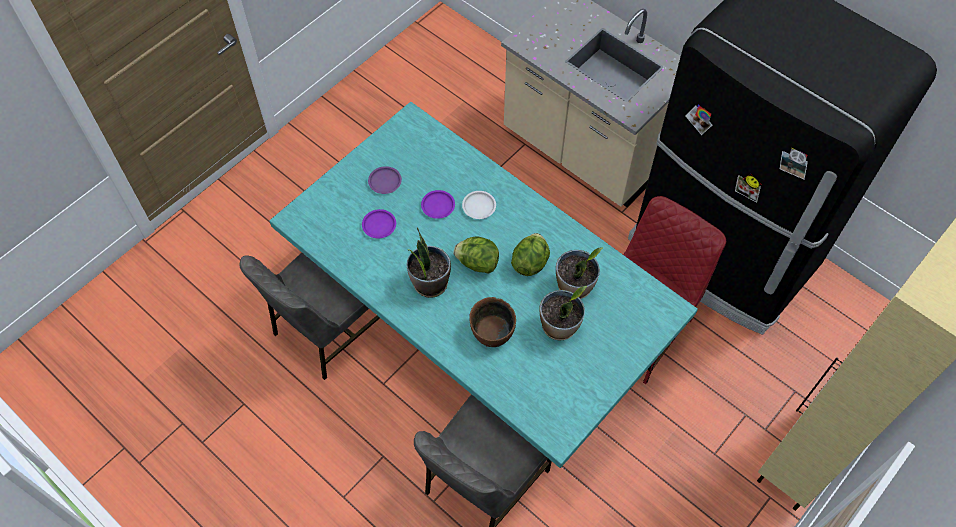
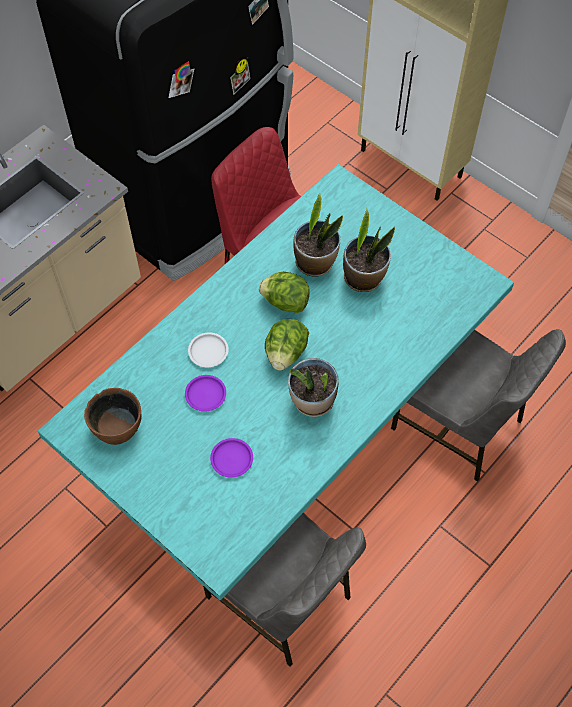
camera: 90 degrees left, 0 degrees up
(384, 181) = (165, 456): purple plate -> none
(492, 332) = (373, 339): brown bowl -> brown bowl (118, 427)

